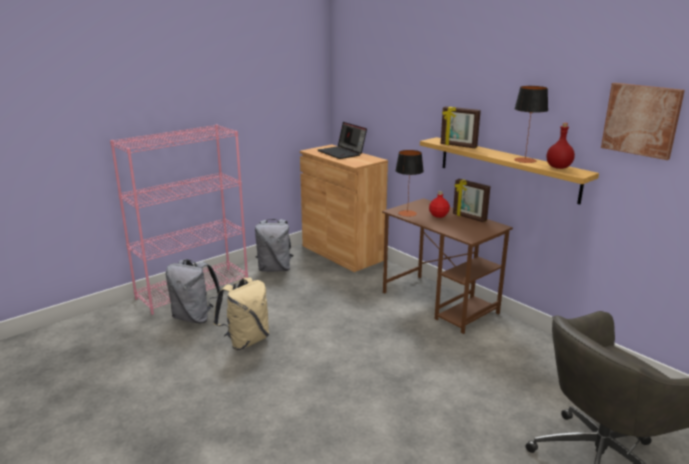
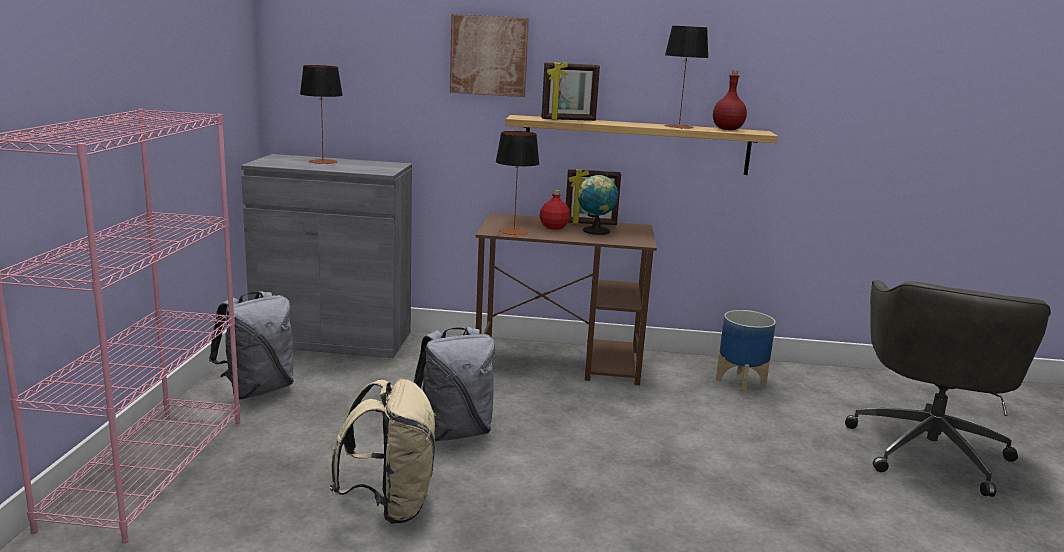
camera: 45 degrees left, 5 degrees down
(195, 317) = (232, 510): grey backpack -> grey backpack (454, 432)
(342, 153) = (323, 161): laptop -> table lamp
(342, 253) = (333, 338): brown cabinet -> grey cabinet
(458, 223) = (594, 231): none -> globe
(538, 358) = (741, 382): none -> planter
(641, 120) = (819, 60): picture -> picture (489, 55)

